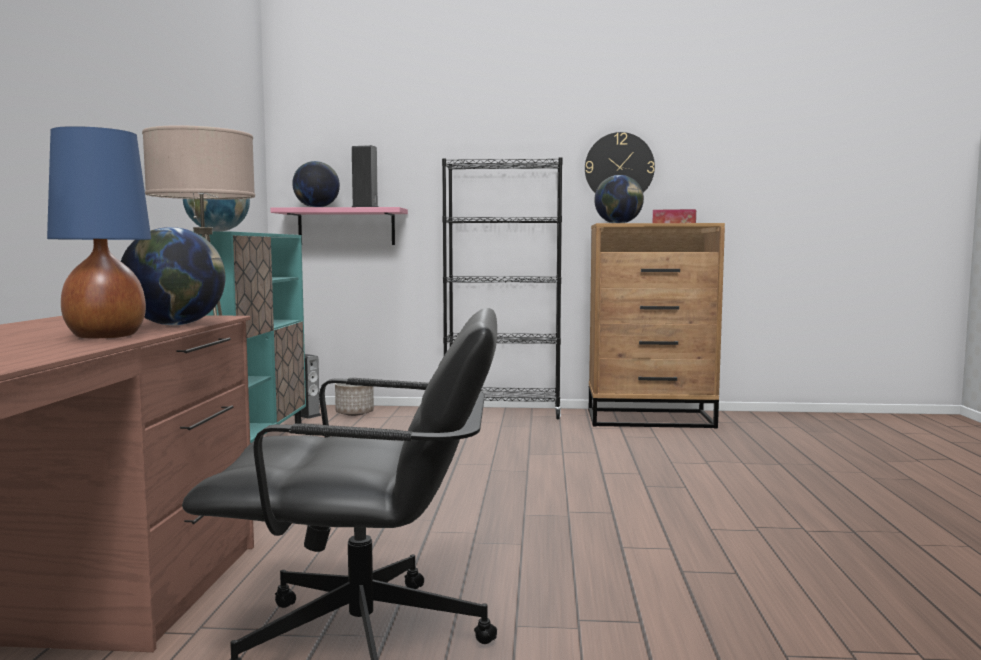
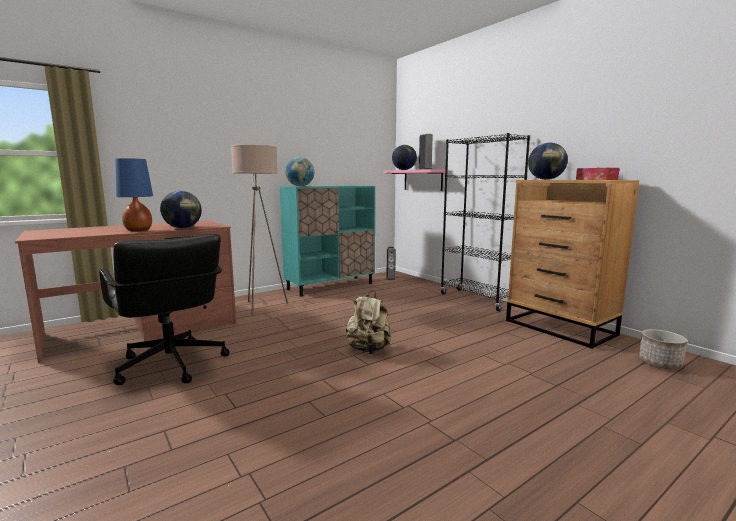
camera: 50 degrees right, 5 degrees up
(354, 413) = (410, 282): planter -> planter (659, 364)
(566, 500) = (369, 350): none -> beige backpack
(619, 167) = (573, 135): wall clock -> none

